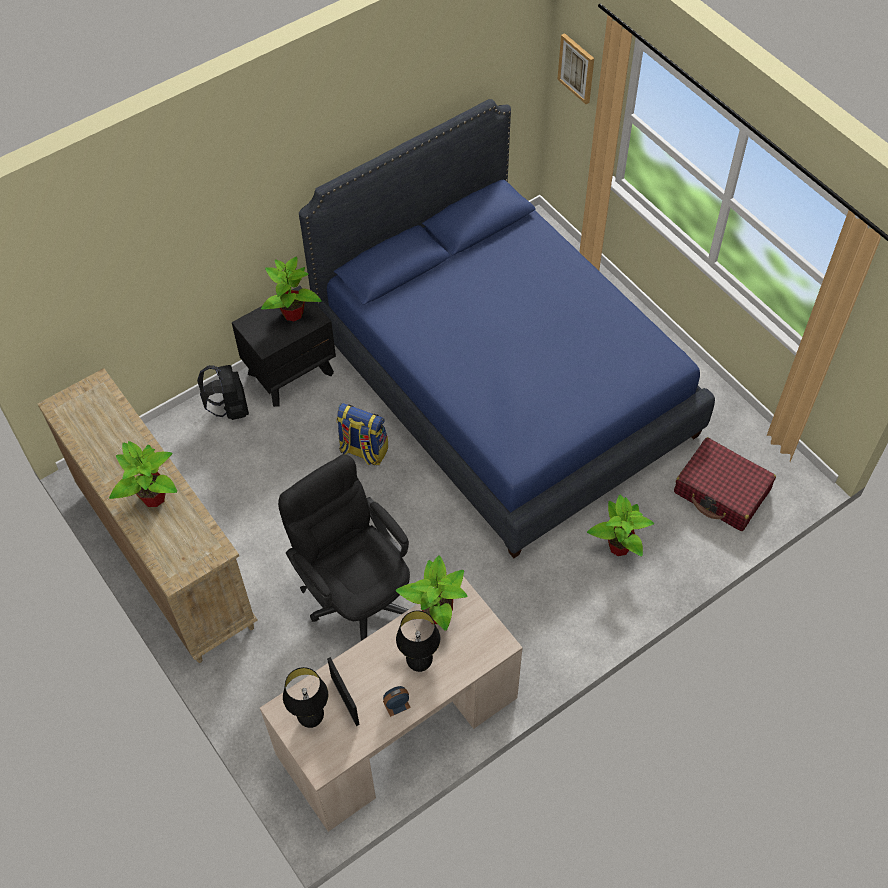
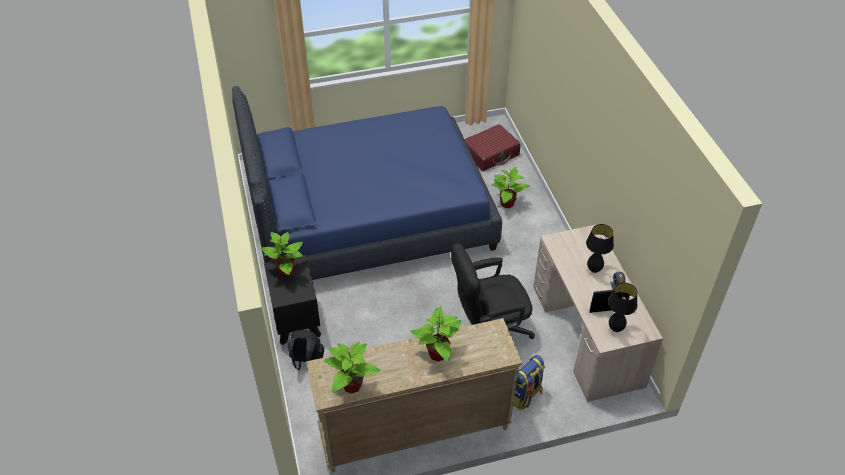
camera: 70 degrees left, 10 degrees down
(363, 450) = (382, 298): backpack -> backpack (524, 396)
(437, 613) = (562, 253): potted plant -> potted plant (351, 385)
(577, 68) = (245, 41): picture -> none

